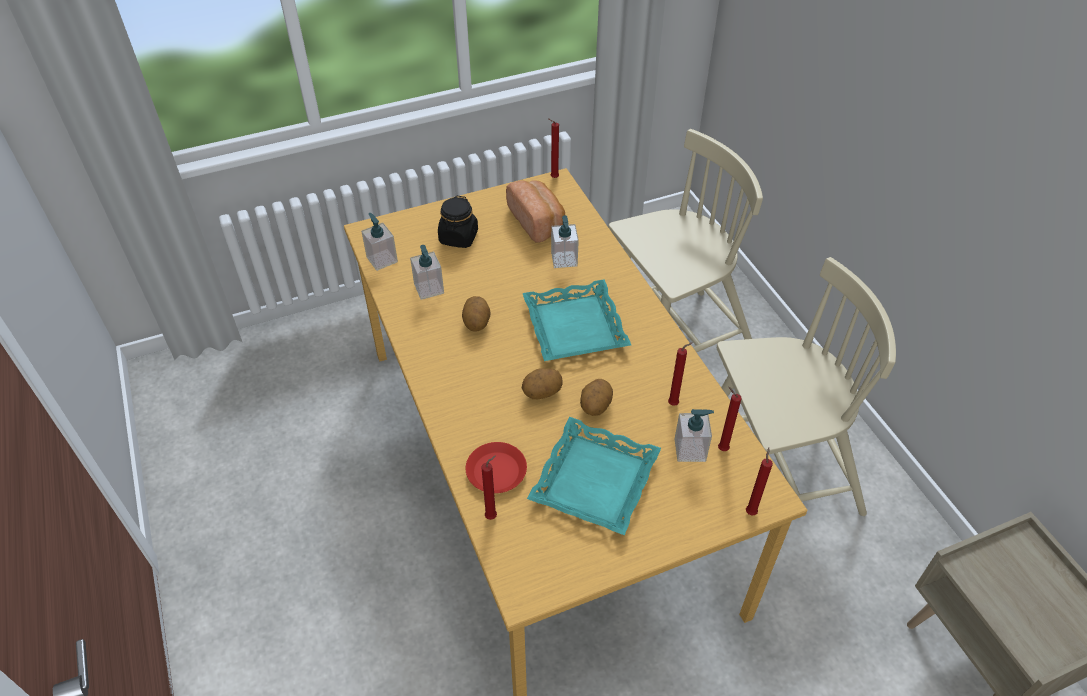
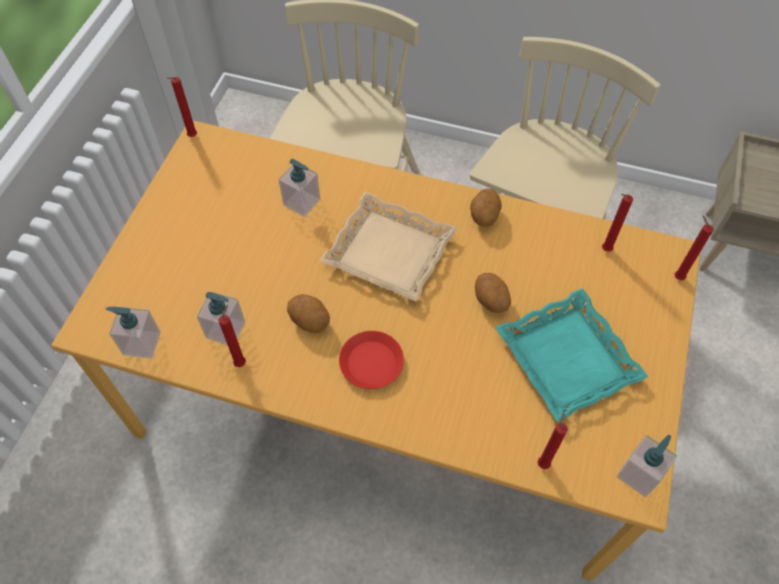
camera: 50 degrees left, 10 degrees up
(458, 237) = (184, 260): black jar -> none
(496, 471) = (496, 426): red plate -> red plate (371, 363)
(537, 221) = (234, 187): bread -> none
(542, 393) = (440, 329): potato -> potato (483, 217)
(574, 327) = (388, 252): turquoise tray -> beige tray
(674, 403) = (535, 246): red candle -> red candle (241, 362)
(690, 450) = (589, 271): soap dispenser -> soap dispenser (639, 474)

